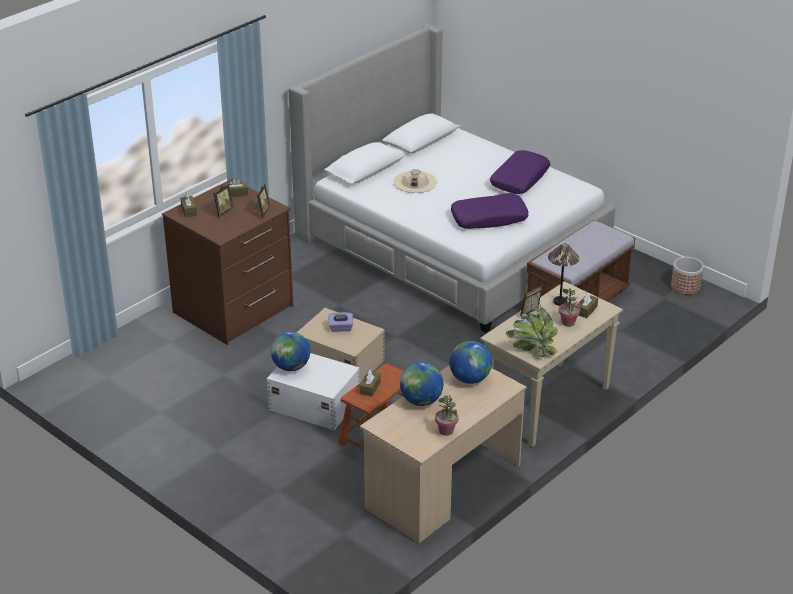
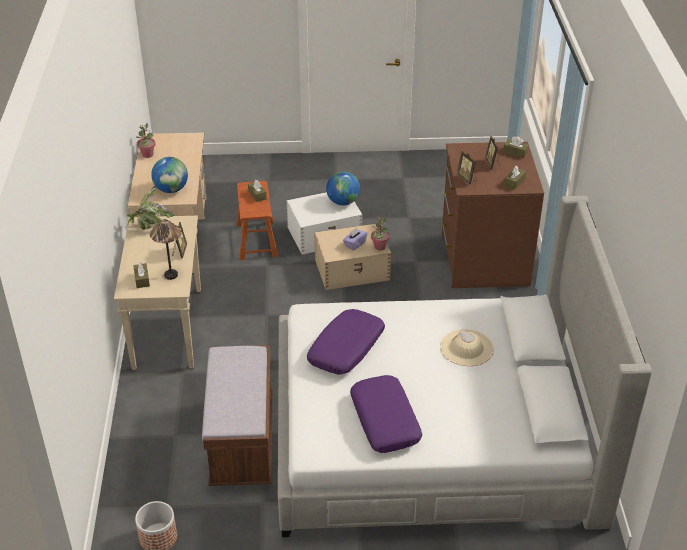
camera: 135 degrees right, 5 degrees up
(421, 401) = (185, 161): globe -> none
(568, 323) = (145, 261): potted plant -> potted plant (379, 247)

